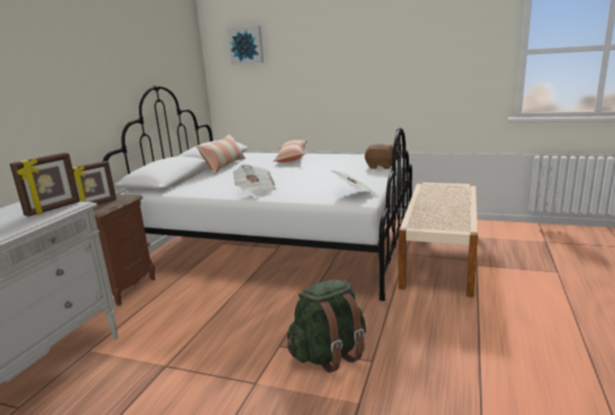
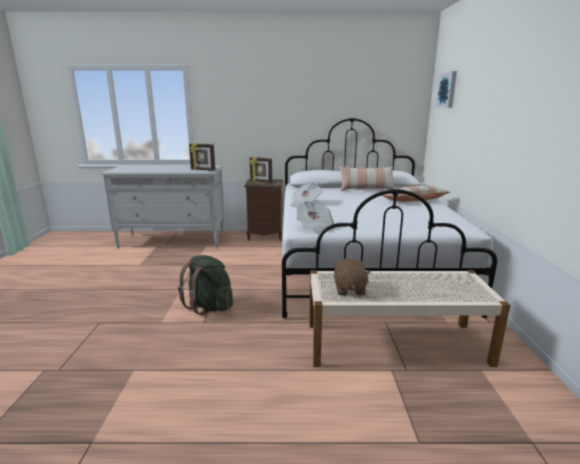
camera: 70 degrees right, 0 degrees up
(381, 167) = (415, 229): brown plush toy -> brown plush toy (349, 289)

